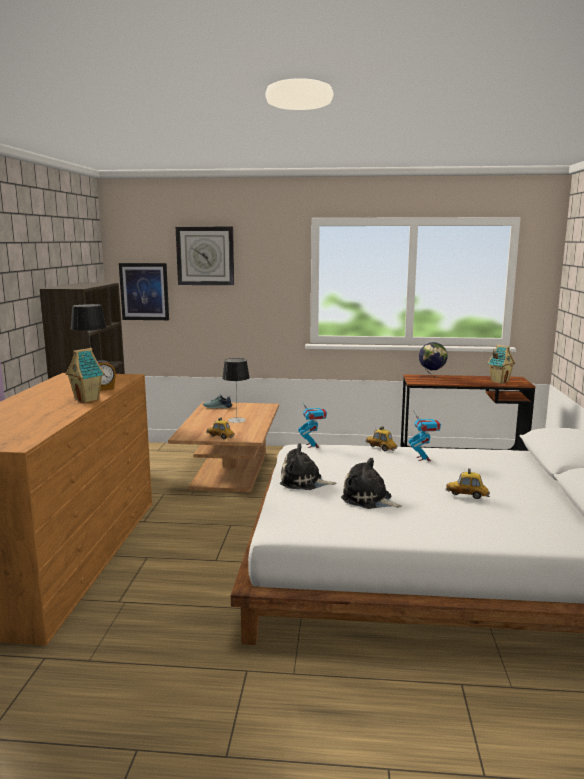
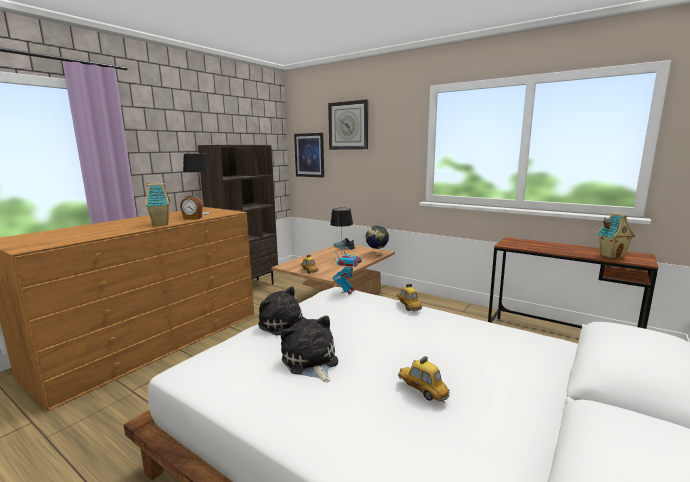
camera: 30 degrees right, 0 degrees up
(423, 459) = (436, 328): toy robot -> none
(431, 377) = (531, 243): globe -> globe (377, 254)

